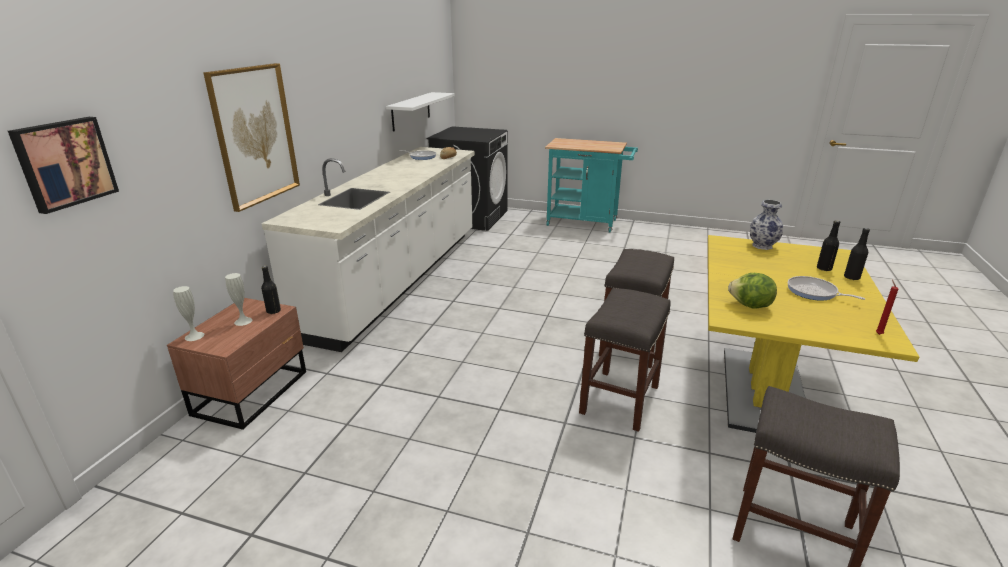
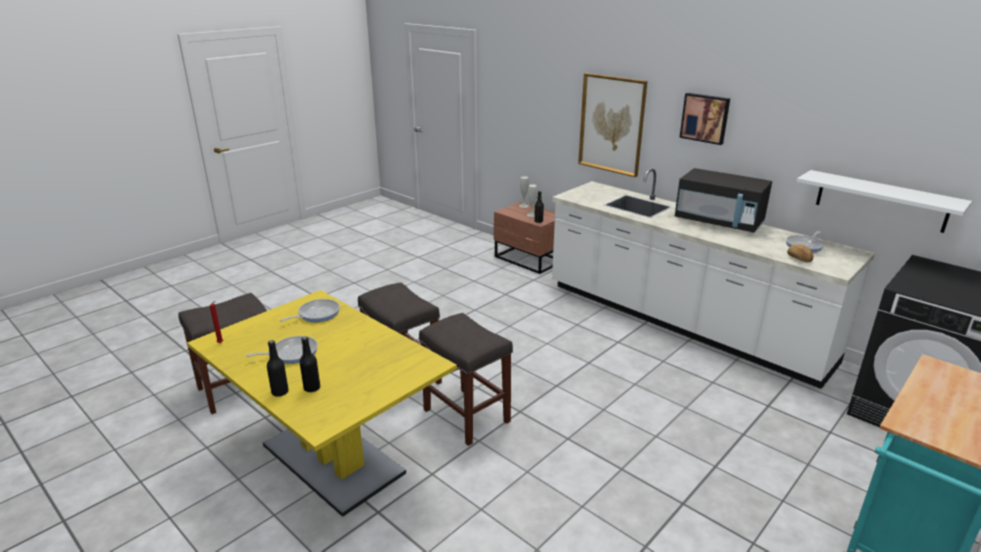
camera: 115 degrees right, 0 degrees up
(64, 163) = (509, 94): picture -> picture (705, 118)
(387, 174) = (719, 222): none -> black microwave
(750, 306) = (316, 314): lettuce -> frying pan
(762, 245) = (395, 383): vase -> none

